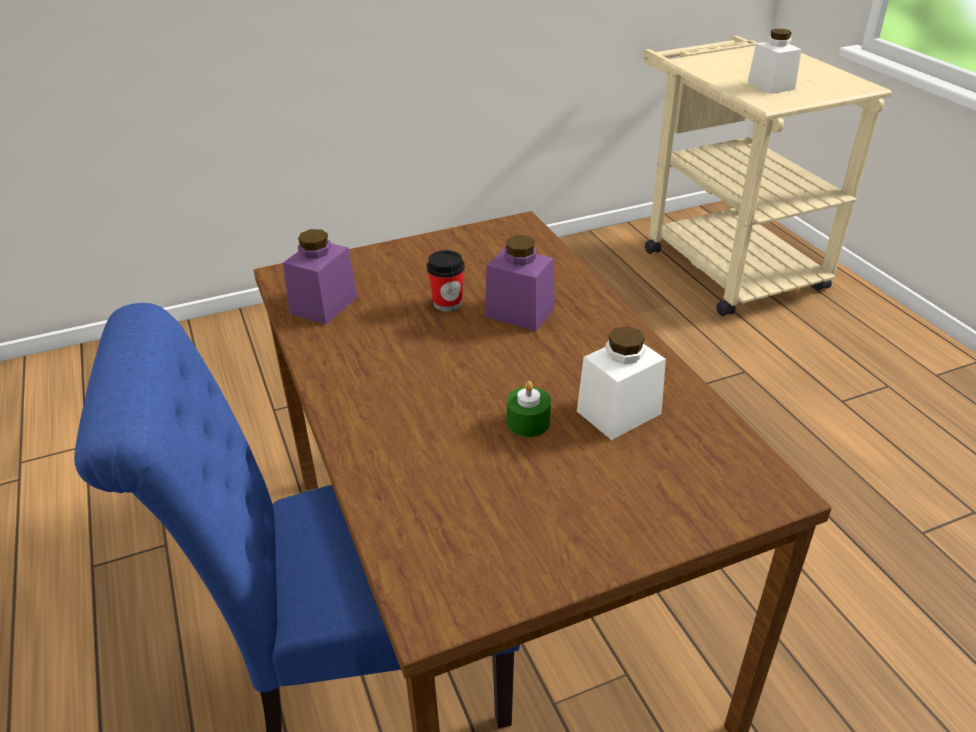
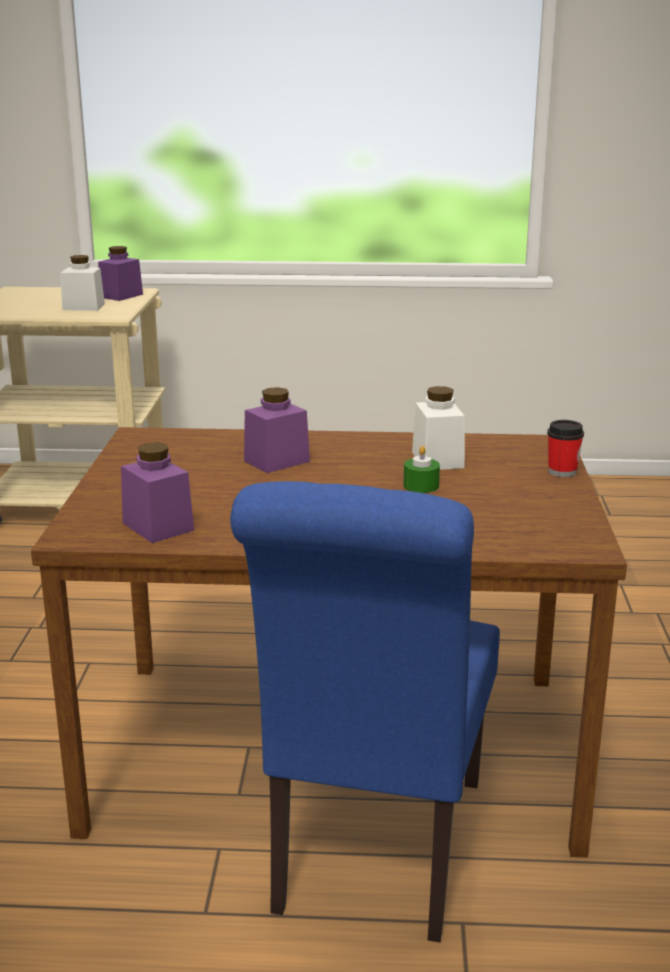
camera: 65 degrees left, 15 degrees down
(447, 303) = (227, 481): cup -> cup (562, 472)
(833, 86) = (121, 296): none -> purple jar

